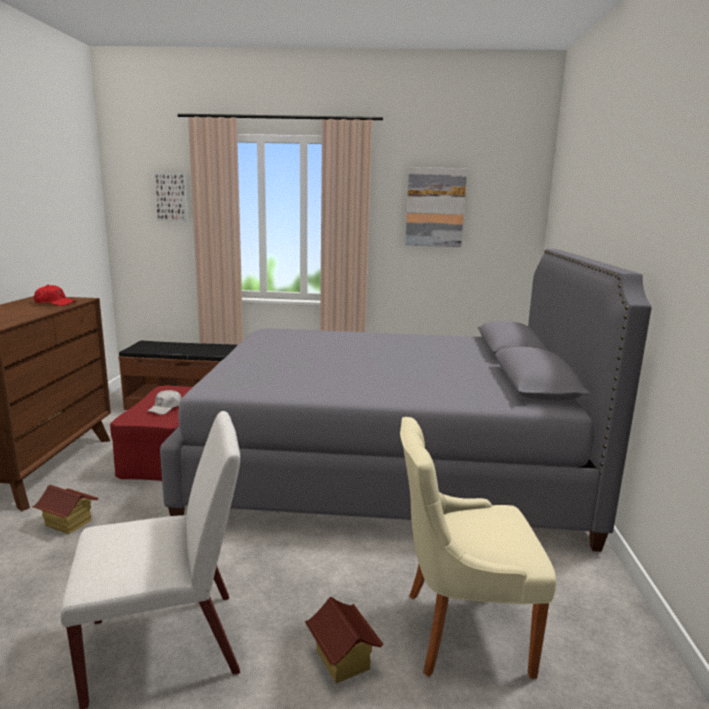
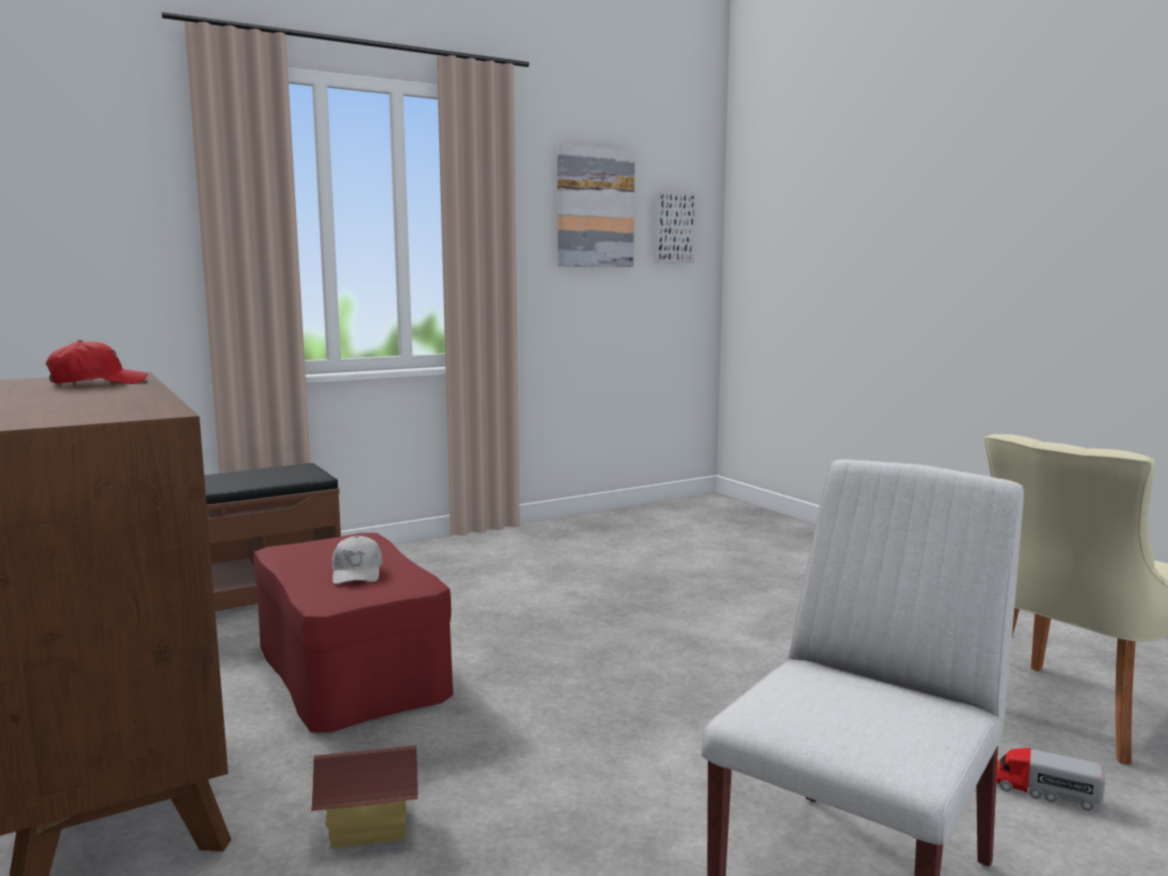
camera: 35 degrees left, 5 degrees down
(172, 197) = (137, 181): picture -> picture (672, 228)
(342, 660) = (1044, 792): toy house -> toy truck
(385, 466) = (692, 591): grey bed -> none

